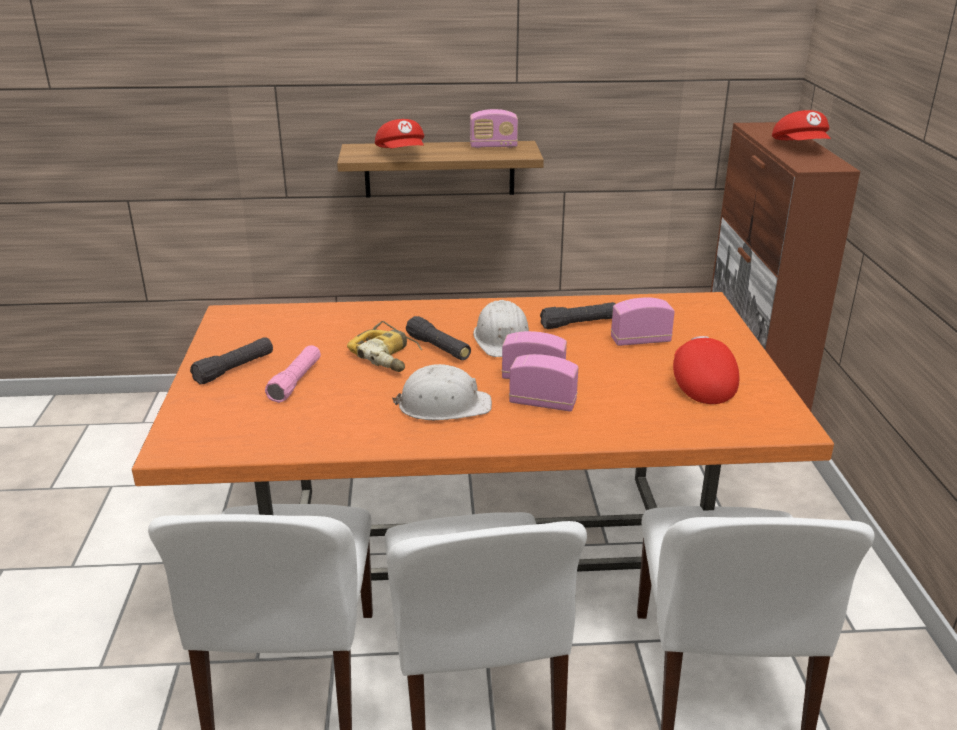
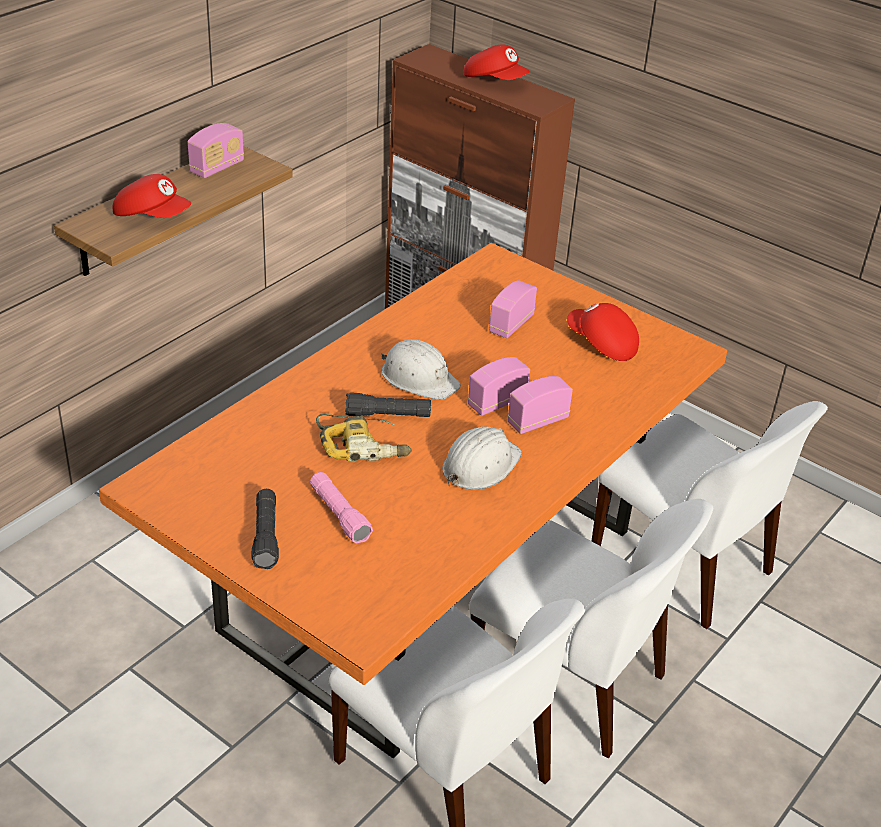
camera: 50 degrees left, 10 degrees up
(579, 324) = (446, 330): black flashlight -> none

